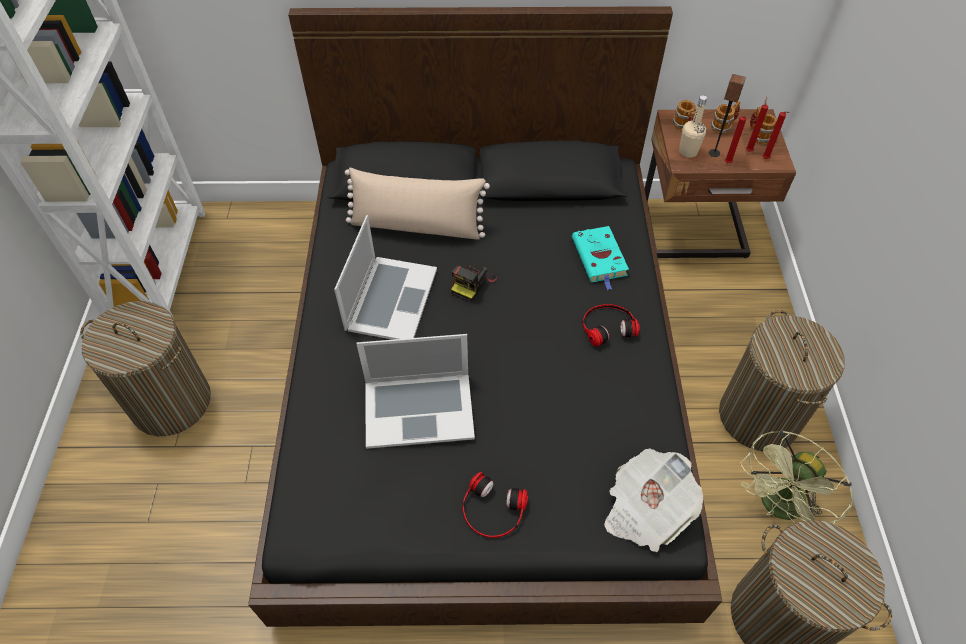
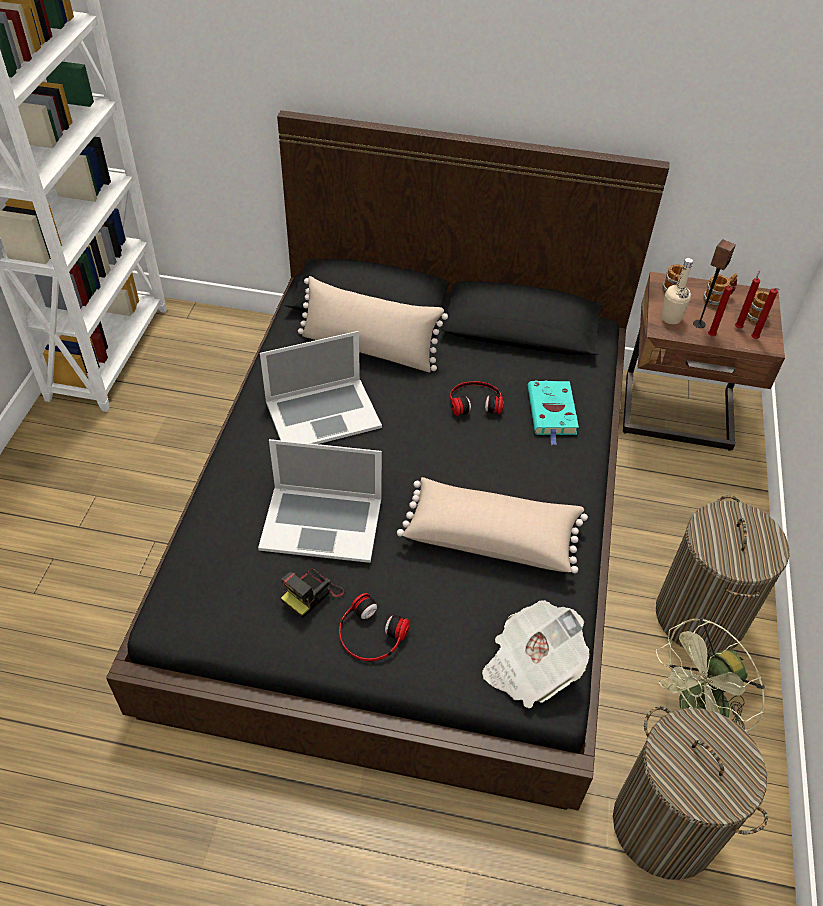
camera: 10 degrees right, 5 degrees down
(171, 402) = (86, 484): laundry basket -> none
(390, 299) = (322, 414): laptop -> laptop turned 45 degrees clockwise
(472, 283) = (411, 413): camera -> camera (312, 594)
(577, 389) = (491, 536): none -> beige pillow
(607, 326) = (541, 480): headphones -> headphones (475, 401)

